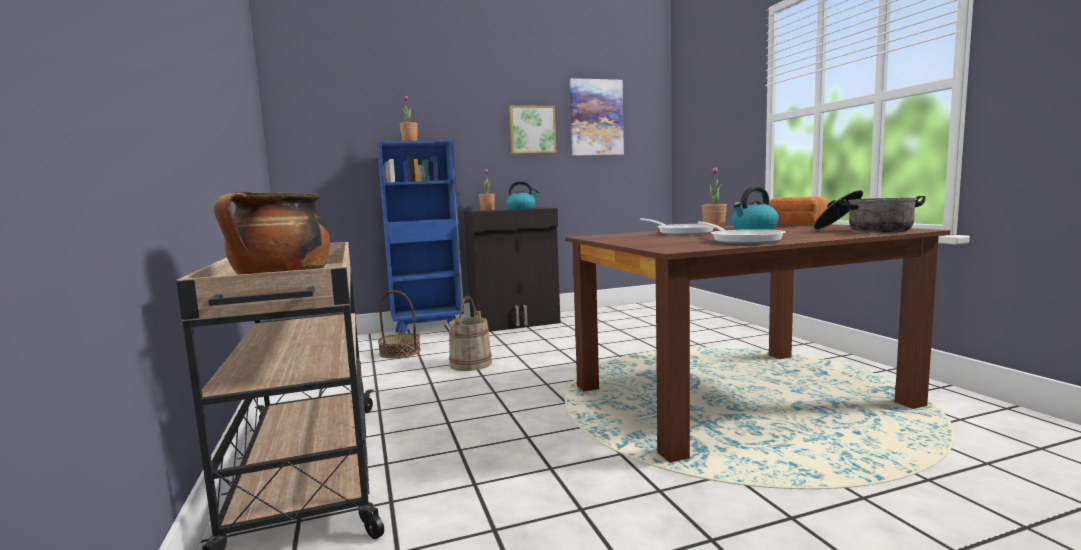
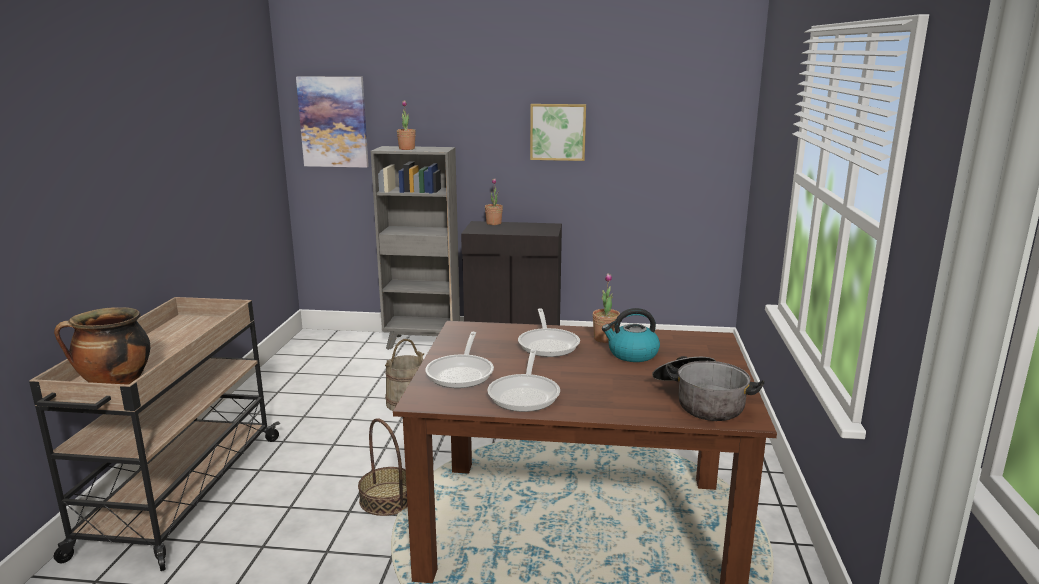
camera: 25 degrees right, 10 degrees up
(400, 352) = (370, 368): basket -> basket (388, 499)
(429, 332) = (422, 343): blue bookcase -> grey bookcase
(522, 209) = (523, 230): kettle -> none
(596, 117) = (643, 118): picture -> picture (333, 122)
(660, 242) = (462, 373): none -> frying pan
(794, 224) = (705, 351): bread -> none

